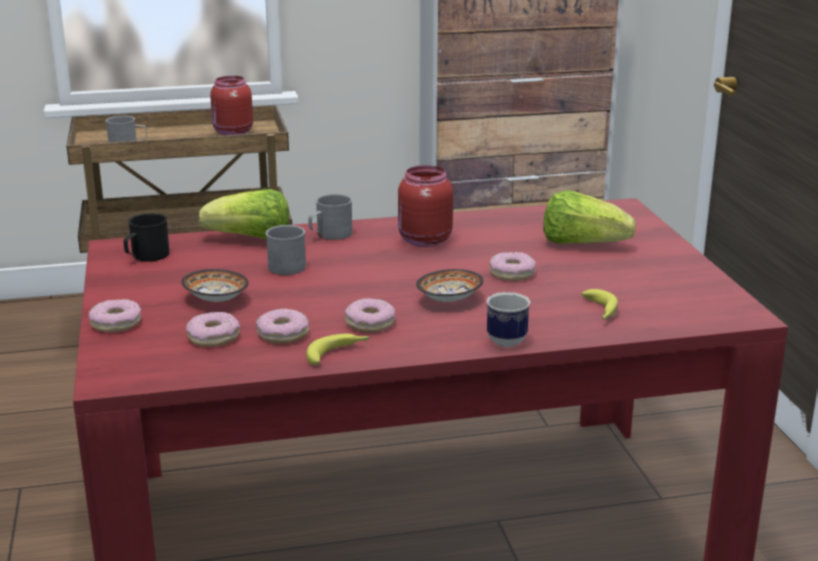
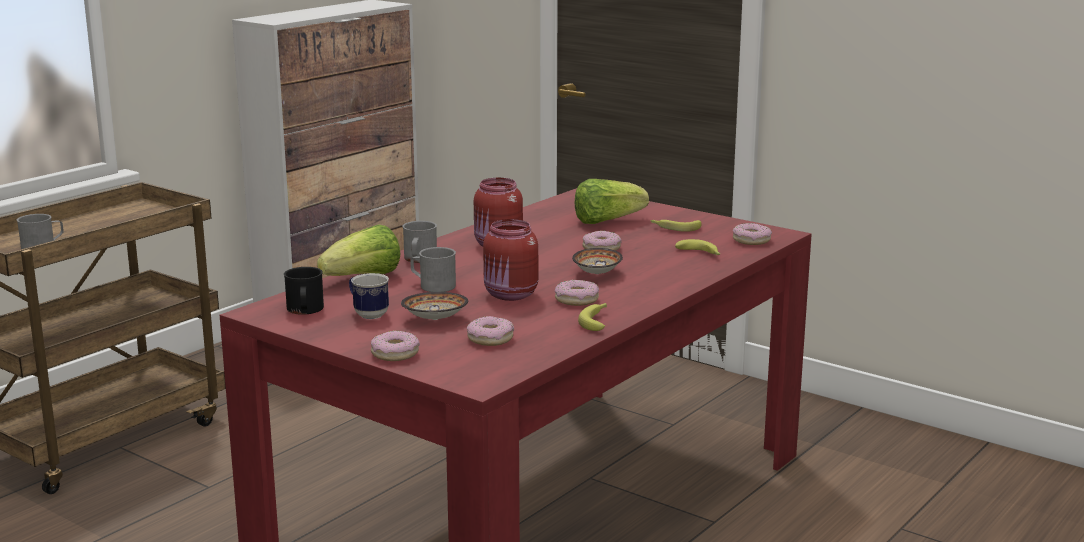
camera: 40 degrees left, 5 degrees down
(232, 133) = (126, 215): red jar -> red jar (510, 295)
(283, 334) = (534, 322): donut -> donut (751, 240)
(505, 338) = (678, 283): mug -> mug (367, 314)
(636, 272) = (675, 228): none -> banana

